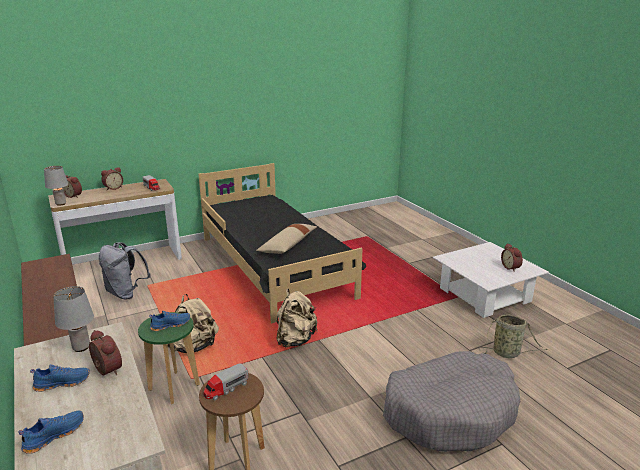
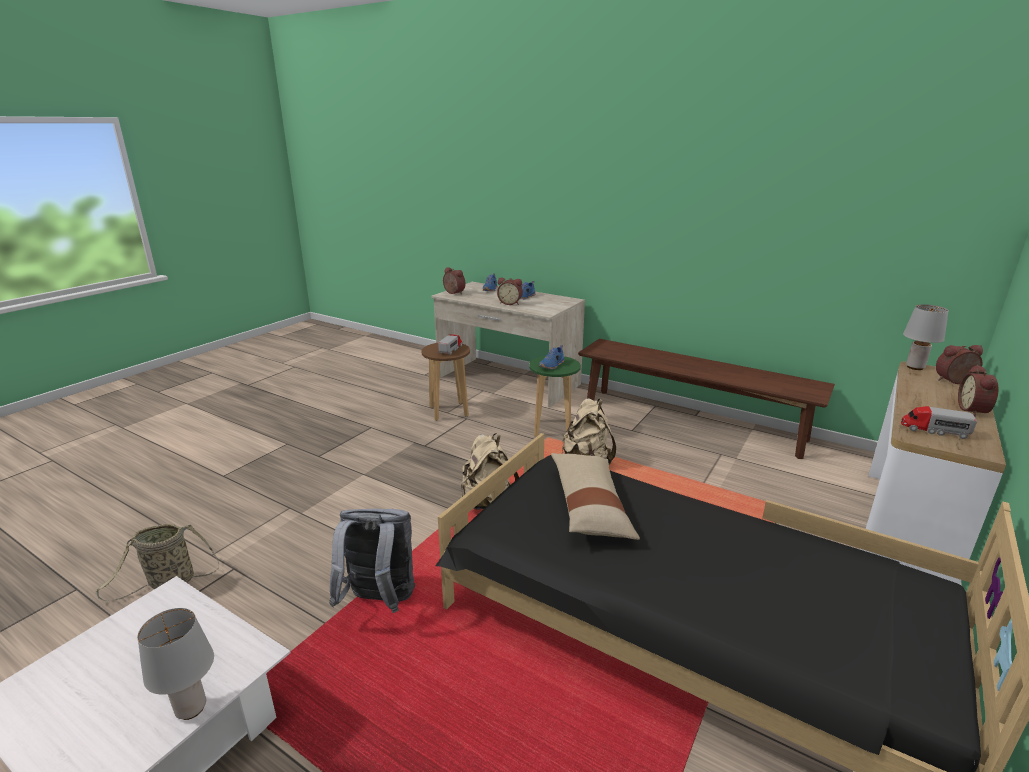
camera: 150 degrees right, 0 degrees up
(81, 348) = (546, 305): grey table lamp -> grey table lamp (191, 708)
(126, 293) = (776, 487): grey backpack -> grey backpack (379, 601)
(450, 412) = (274, 485): grey dog bed -> none
(511, 267) = (73, 682): alarm clock -> alarm clock (453, 293)

